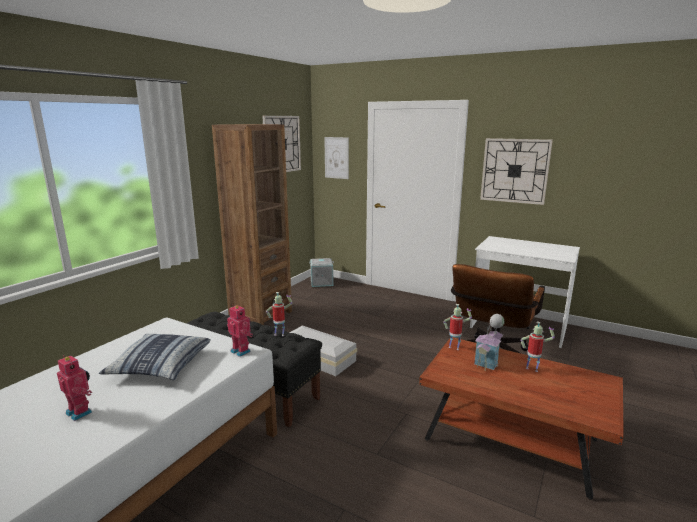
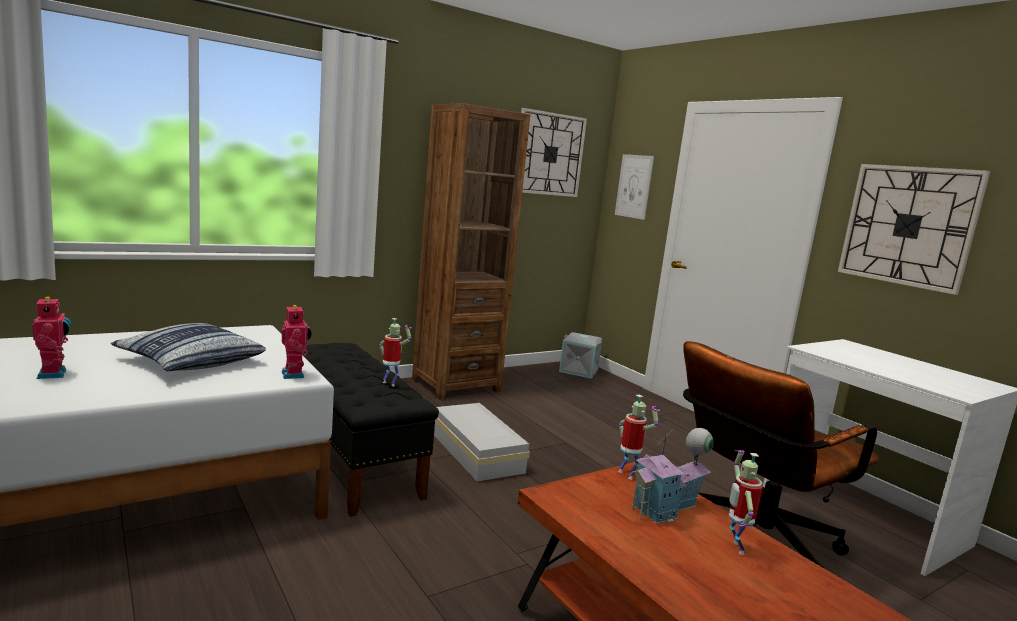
camera: 25 degrees right, 5 degrees down
(532, 369) = (734, 547): toy robot -> toy robot turned 150 degrees counterclockwise

